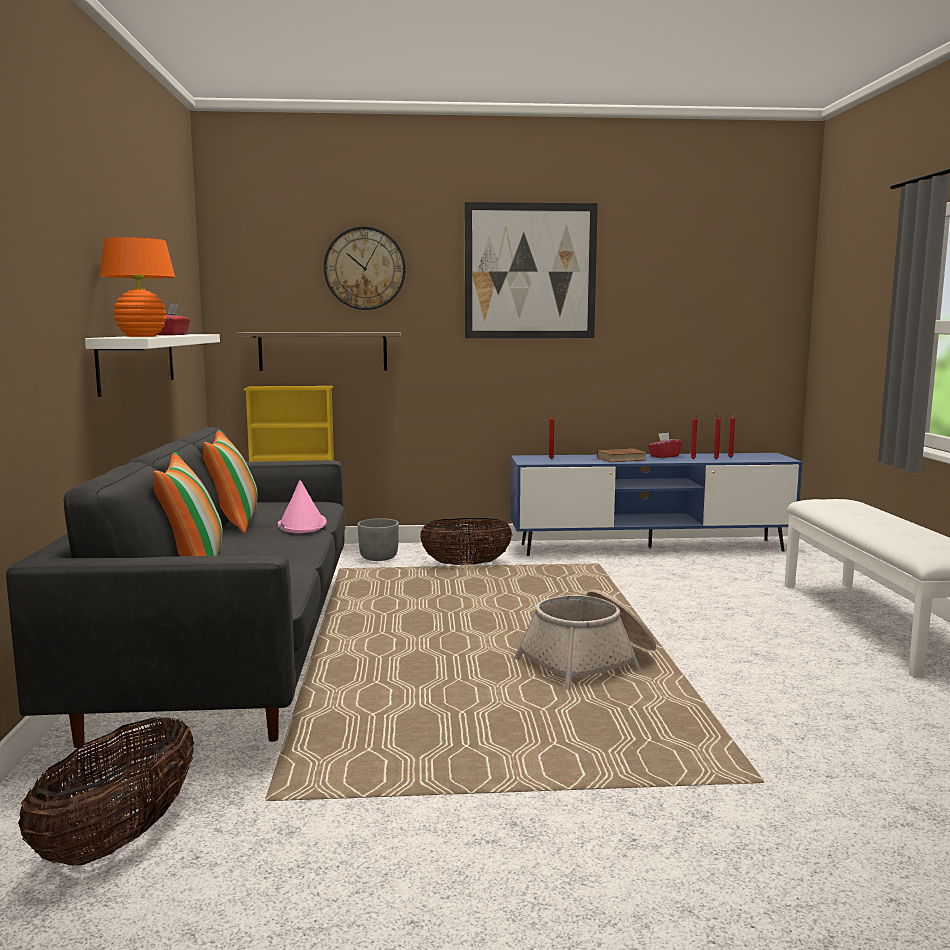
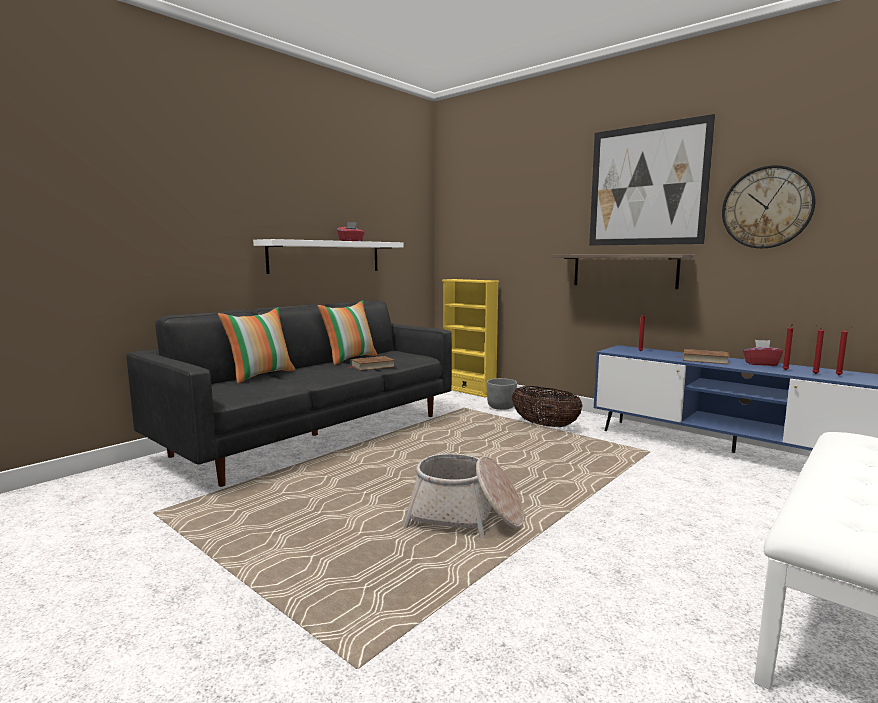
camera: 45 degrees right, 0 degrees up
(119, 839) = (89, 502): basket -> none
(141, 336) = (297, 239): orange table lamp -> none
(302, 525) = (372, 366): pink hat -> brown book
(323, 351) = (495, 256): shelf -> shelf (624, 270)
(364, 268) = (523, 194): wall clock -> wall clock (766, 207)

